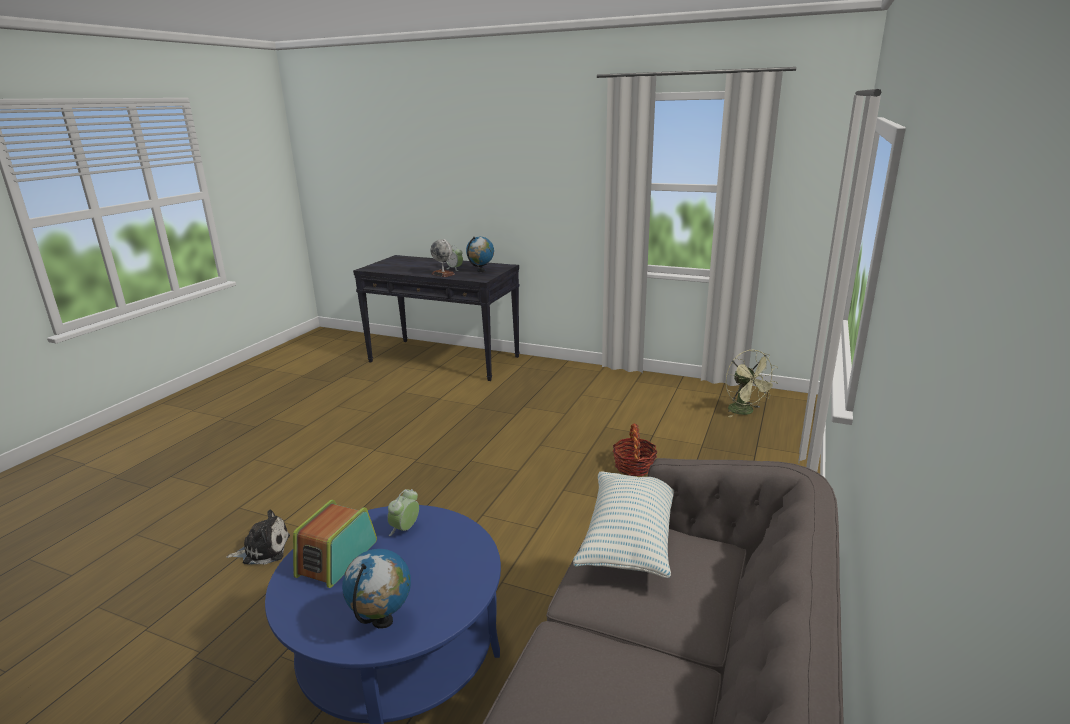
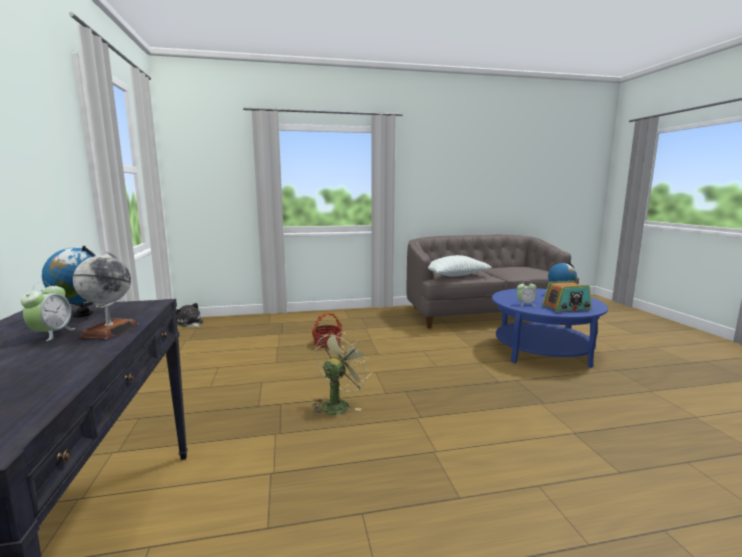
camera: 125 degrees left, 10 degrees down
(263, 550) = (599, 420): plush toy -> plush toy (190, 323)
(745, 412) = (218, 330): green fan -> green fan (338, 404)

